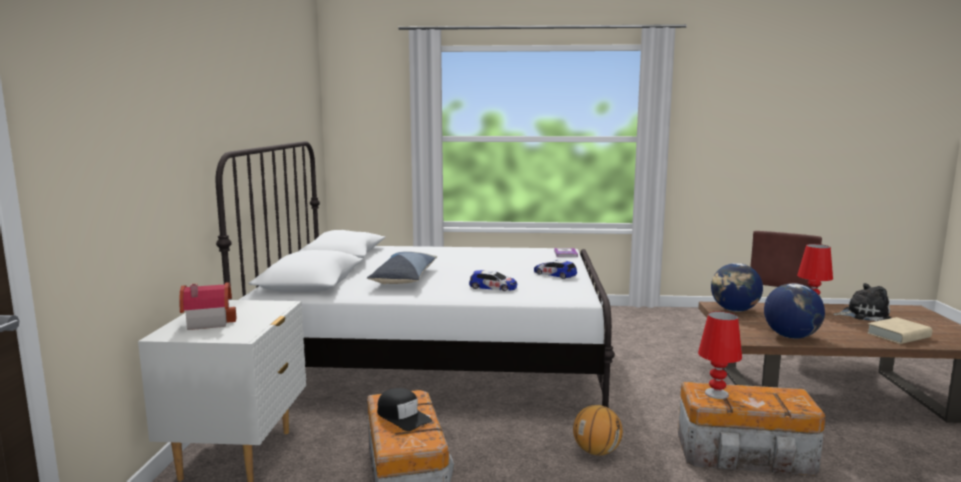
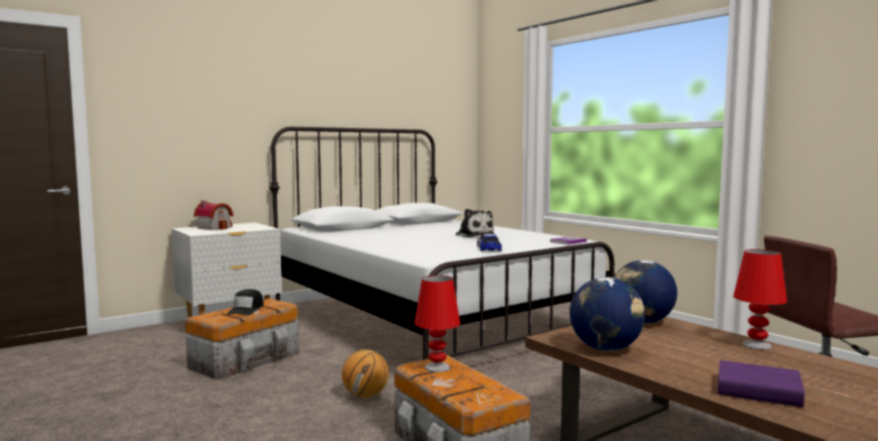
camera: 50 degrees right, 5 degrees down
(404, 278) = (388, 234): pillow -> none
(493, 287) = (411, 245): toy car -> none
(863, 315) = (806, 368): plush toy -> plush toy (474, 235)
(898, 335) = (758, 391): beige book -> purple book

